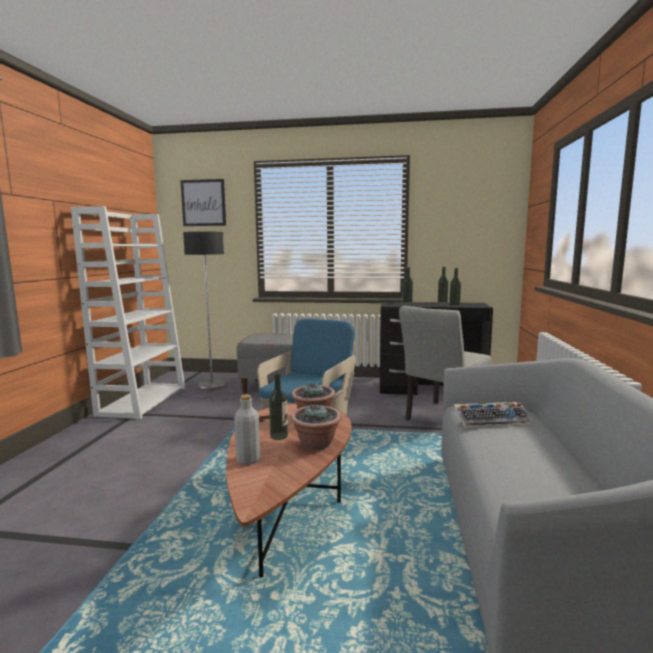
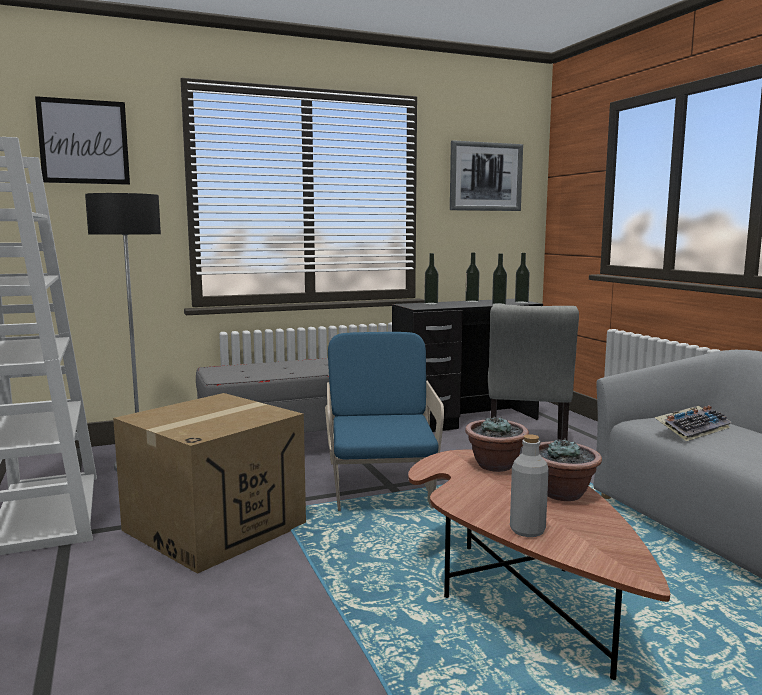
camera: 30 degrees left, 0 degrees up
(197, 424) = (214, 527): none -> cardboard box
(279, 436) = (502, 495): bottle -> bottle (521, 302)
(467, 209) = (485, 177): none -> picture

